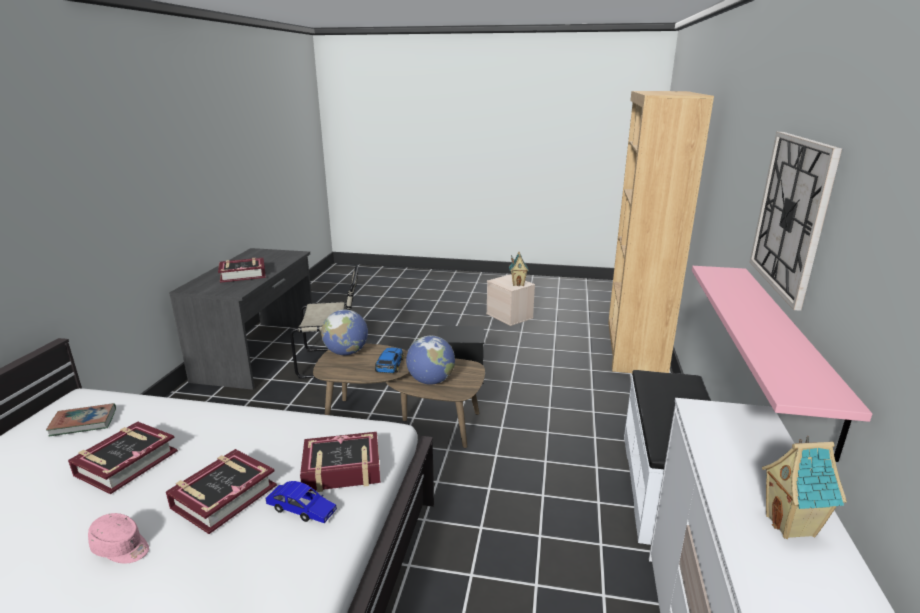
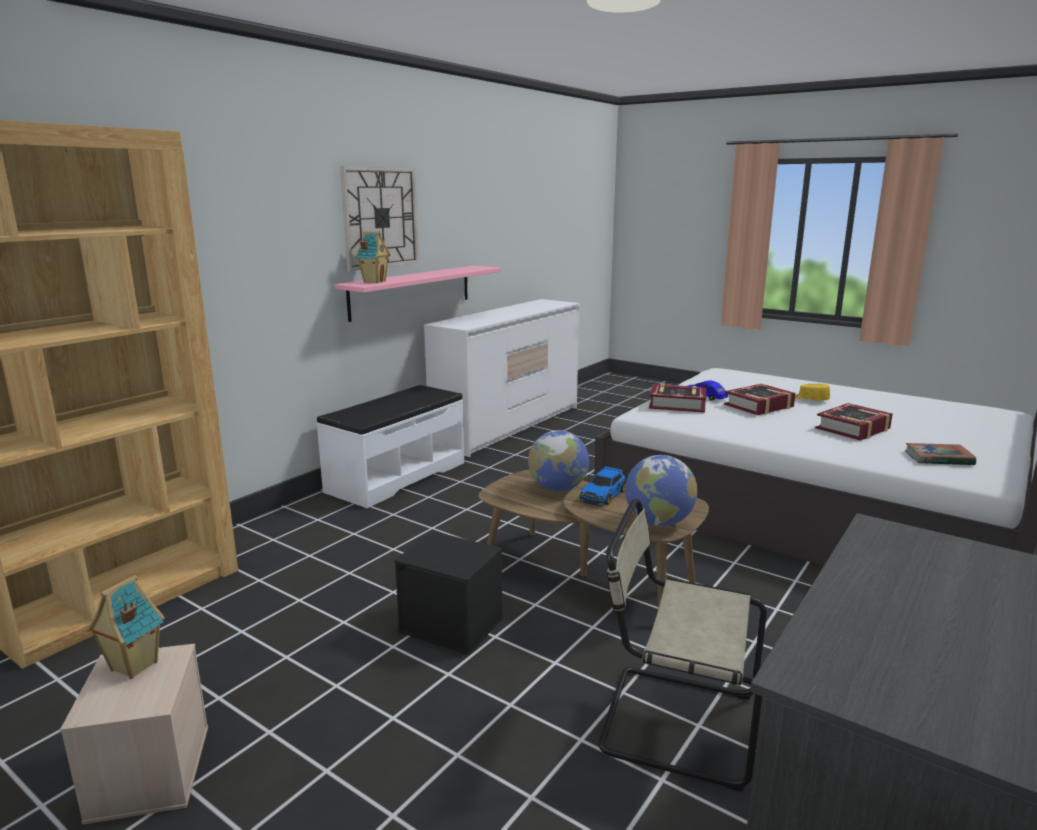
camera: 155 degrees left, 5 degrees down
(122, 548) = (810, 399): pink cap -> yellow cap
(243, 275) = (914, 587): book -> none
(792, 526) = (502, 312): toy house -> toy house (374, 281)

